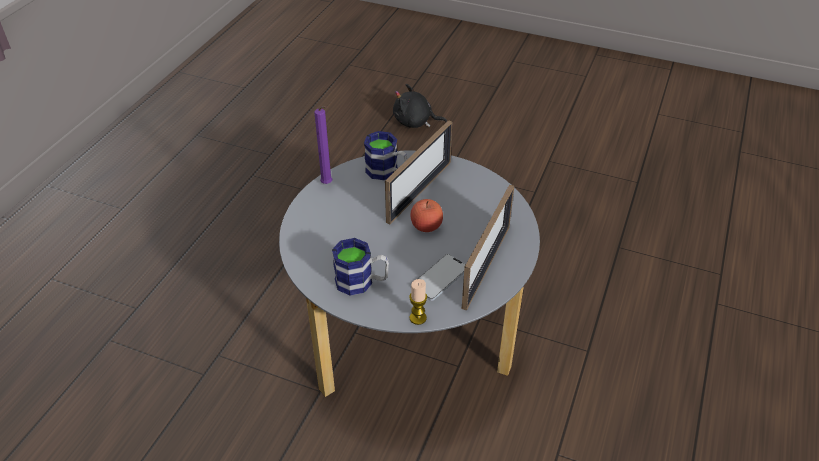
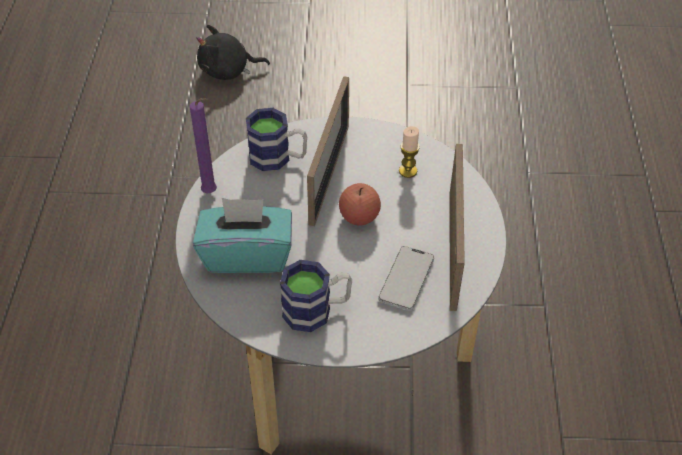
camera: 20 degrees left, 5 degrees up
(331, 231) = (247, 255): none -> turquoise tissue box
(418, 318) = (405, 337): candle -> candle (408, 171)

